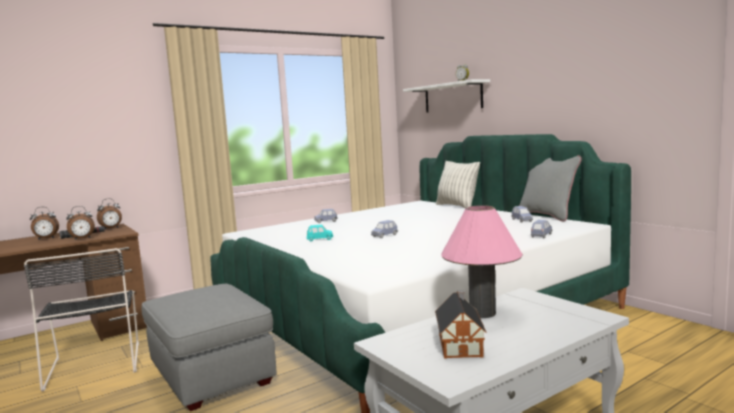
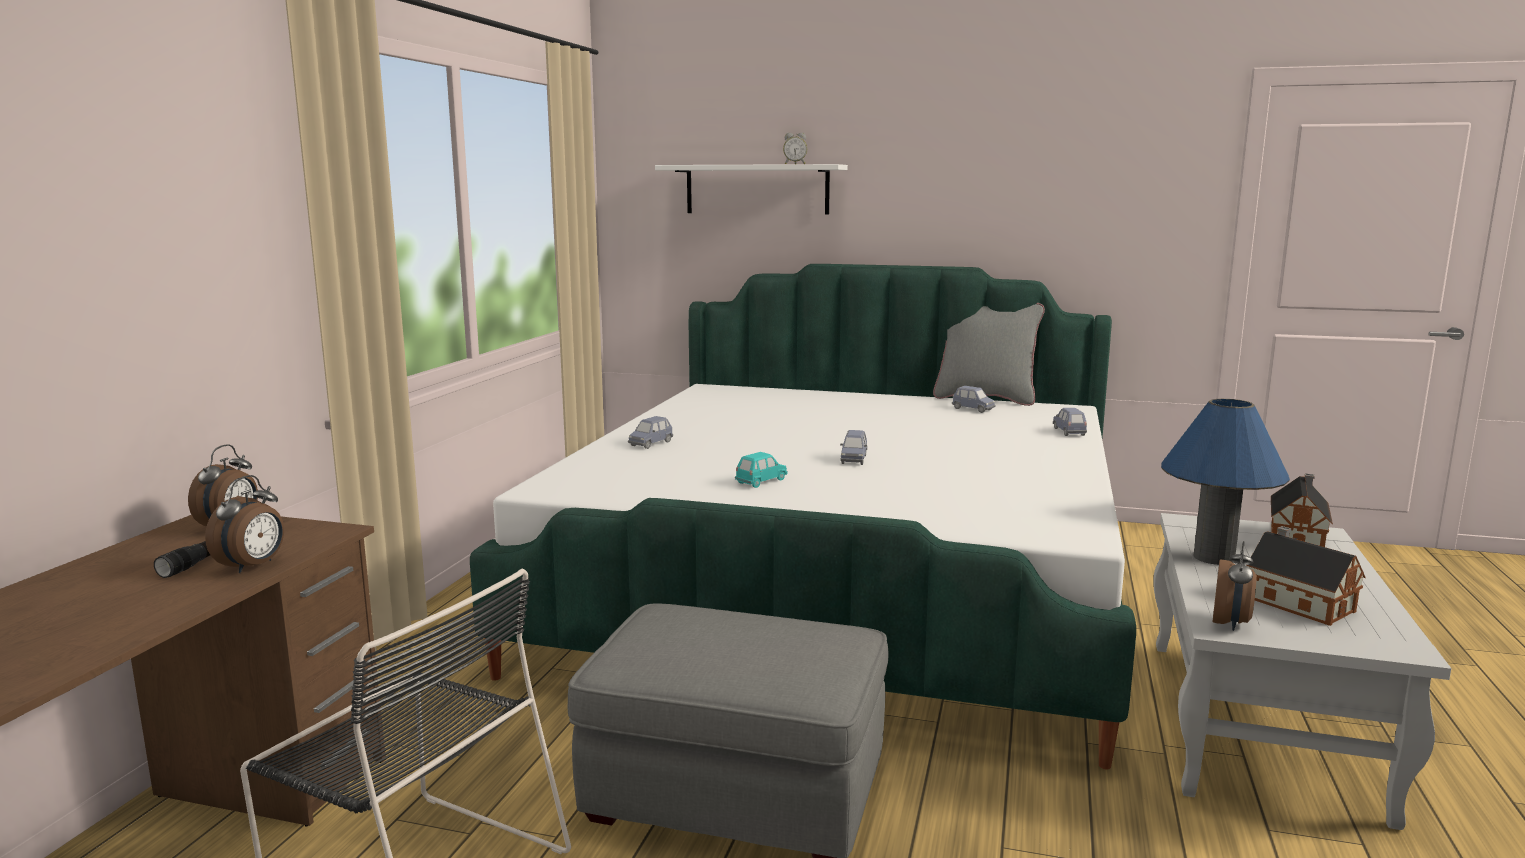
camera: 40 degrees left, 5 degrees up
(46, 238) = (103, 586): alarm clock -> alarm clock (1231, 623)
(457, 206) = (799, 391): pillow -> none
(482, 313) = (1213, 557): pink table lamp -> blue table lamp
(573, 315) = (1297, 537): none -> toy house

